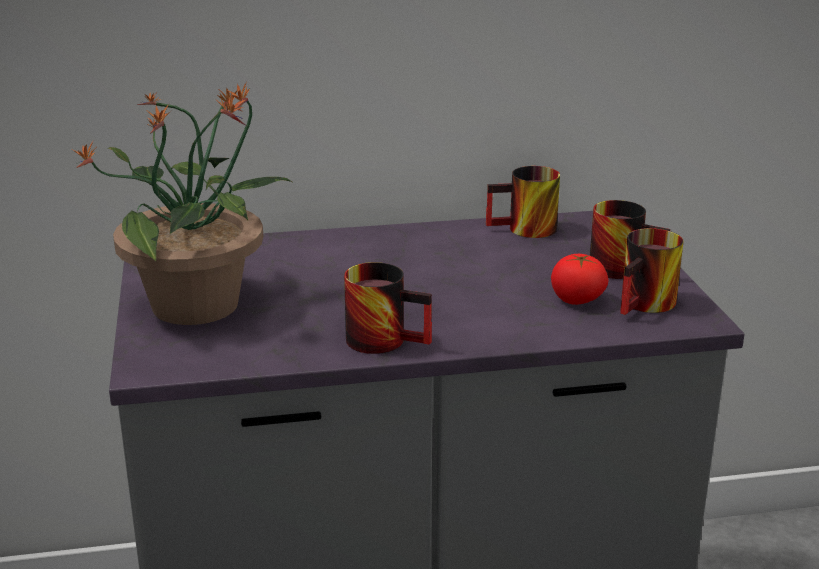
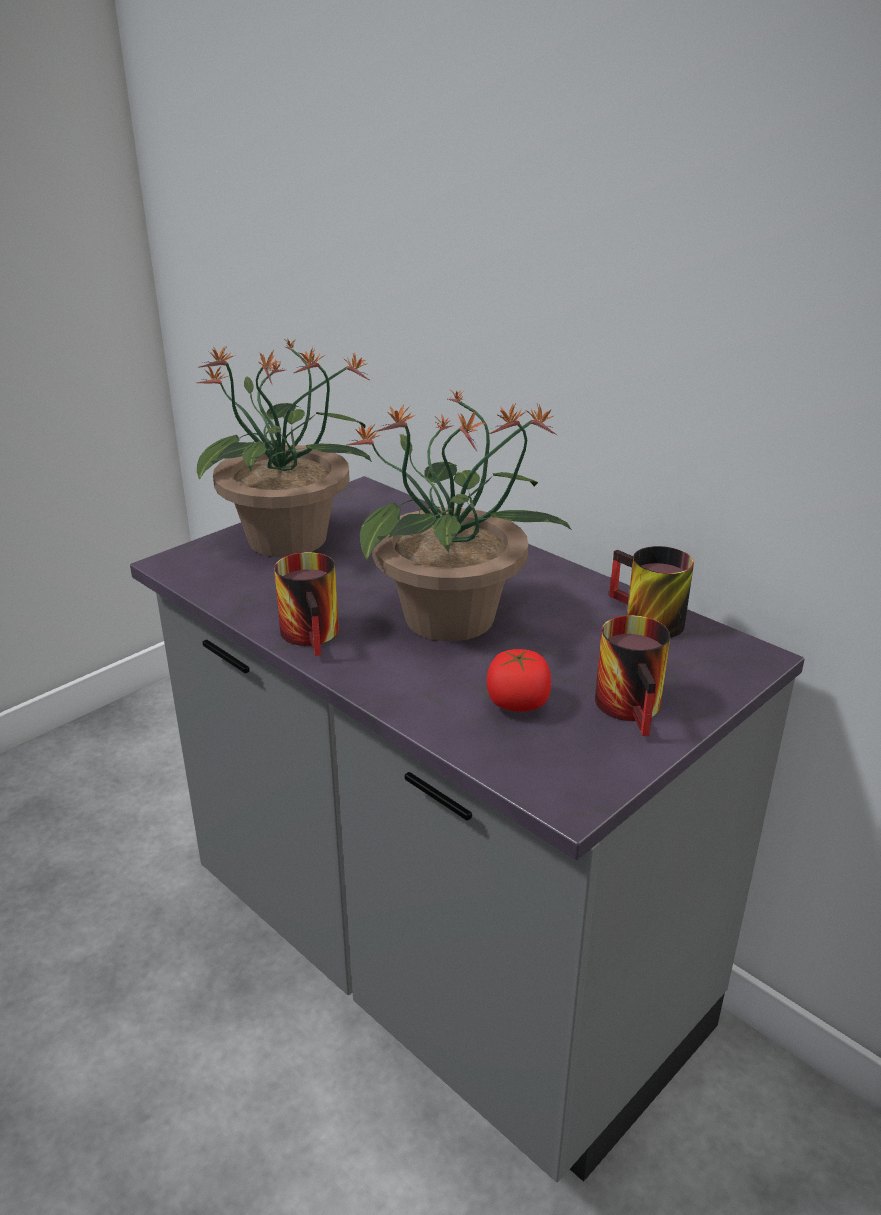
camera: 55 degrees right, 5 degrees up
(435, 284) = (452, 618): none -> potted plant
(648, 305) = (560, 752): mug -> none

